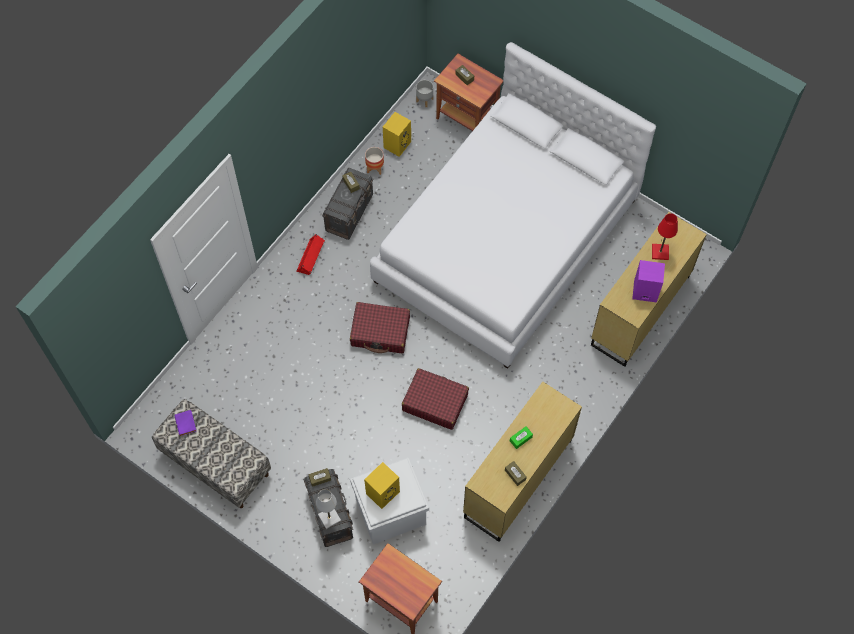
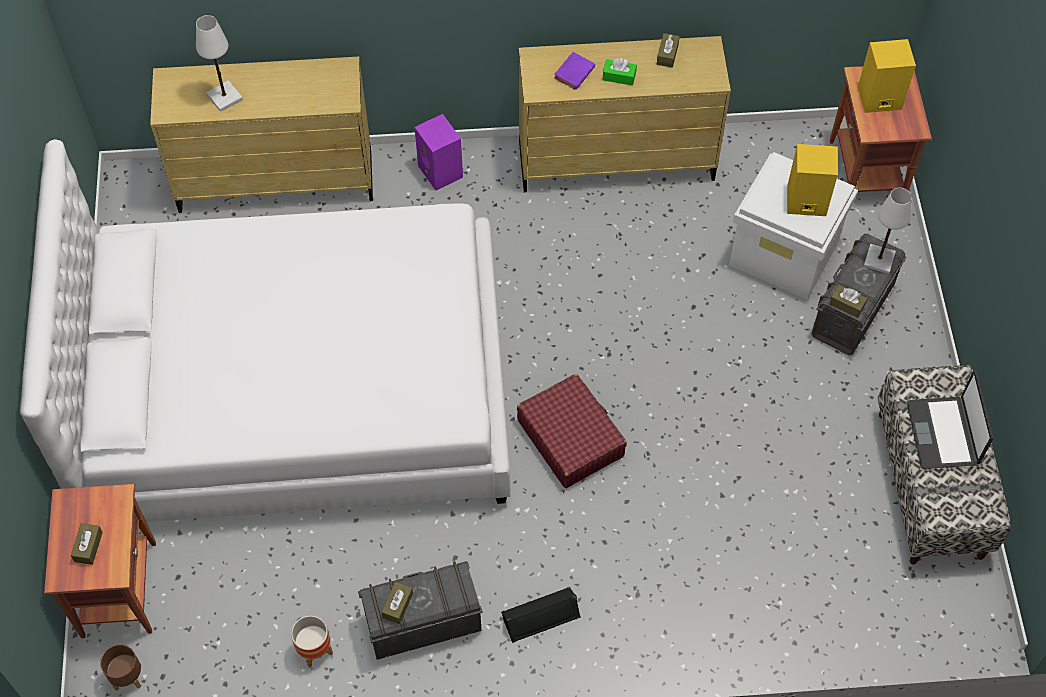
camera: 130 degrees left, 5 degrees down
(186, 424) = (952, 497): purple book -> purple book (573, 72)
(216, 449) = (943, 433): none -> laptop
(311, 257) = (540, 615): red speaker -> black speaker
(397, 144) = (244, 652): yellow speaker -> yellow speaker (878, 99)
(424, 100) = (127, 677): grey planter -> brown planter
(435, 402) = (606, 307): red suitcase -> none
(644, 291) = (299, 80): purple speaker -> purple speaker (441, 172)
(660, 252) = (225, 97): red table lamp -> white table lamp

